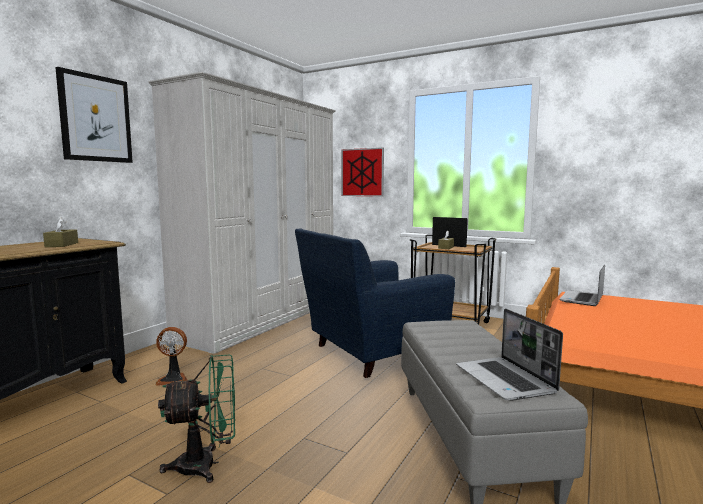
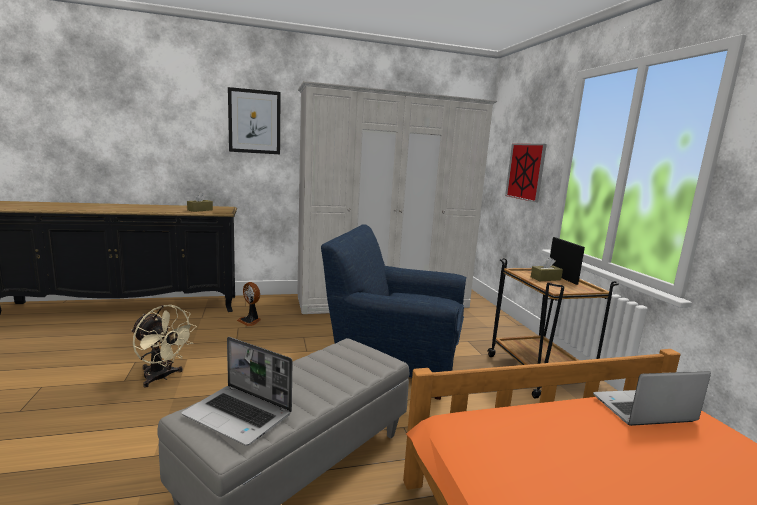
camera: 45 degrees right, 5 degrees up
(207, 464) = (162, 377): green fan -> beige fan
(506, 380) = (239, 415): laptop -> laptop turned 90 degrees counterclockwise

